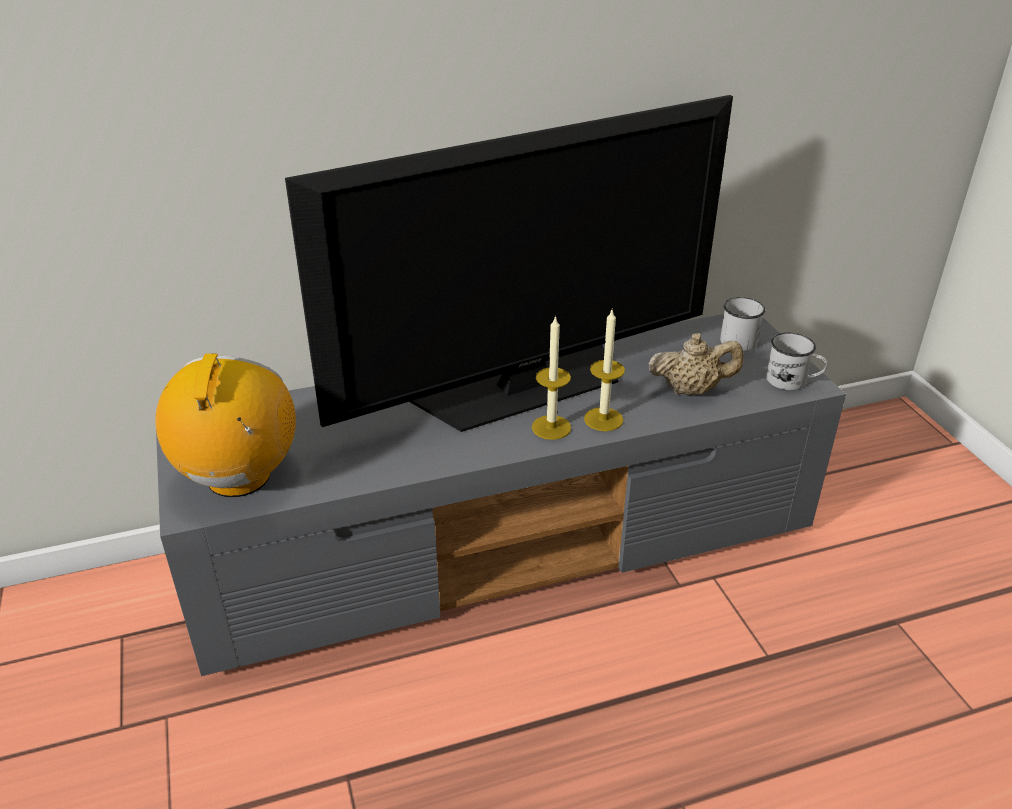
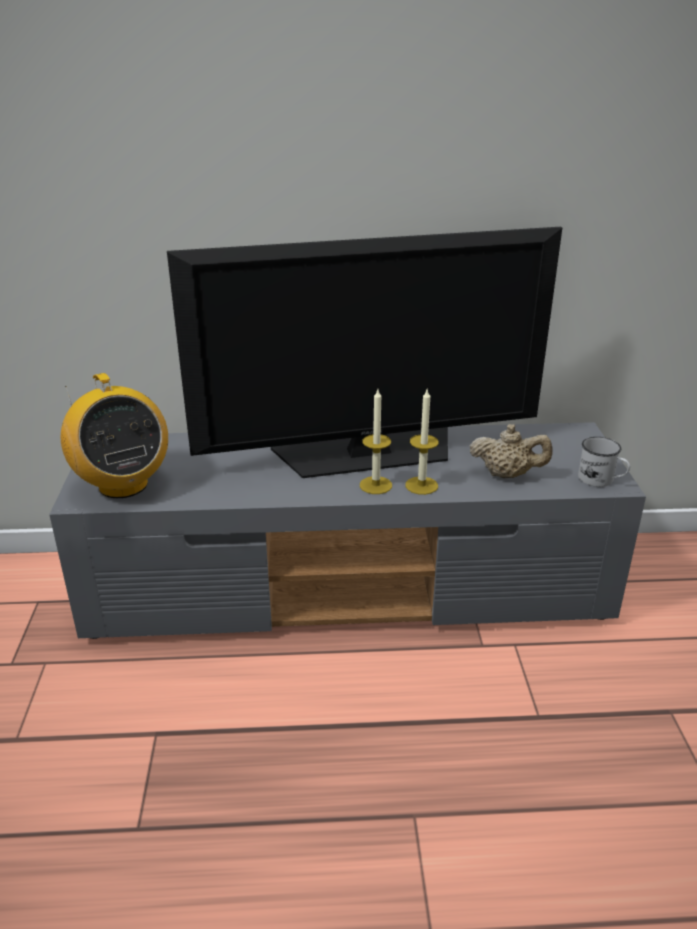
camera: 15 degrees right, 5 degrees down
(239, 478) = (122, 485): radio -> radio turned 135 degrees clockwise
(736, 338) = (567, 442): white mug -> none

